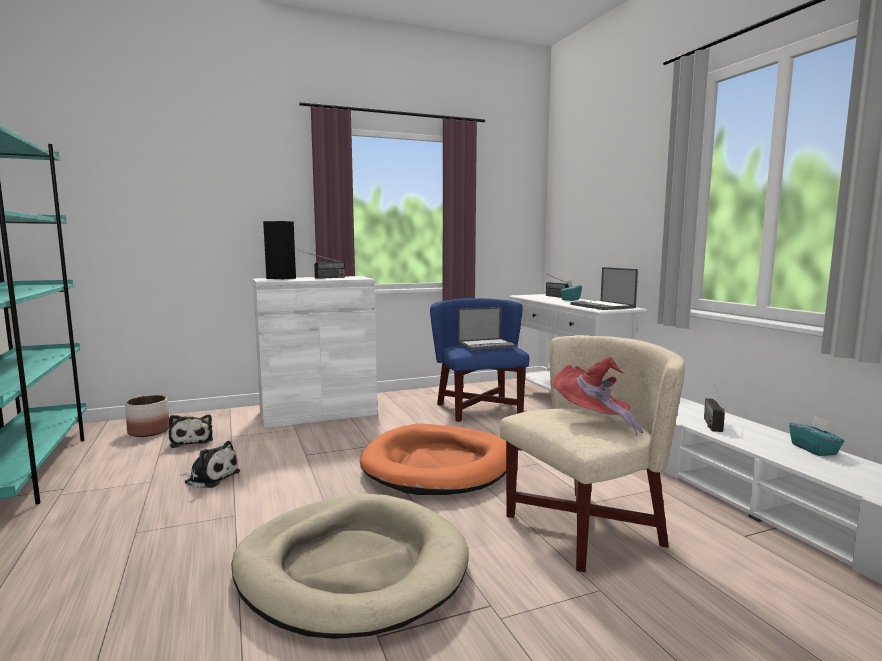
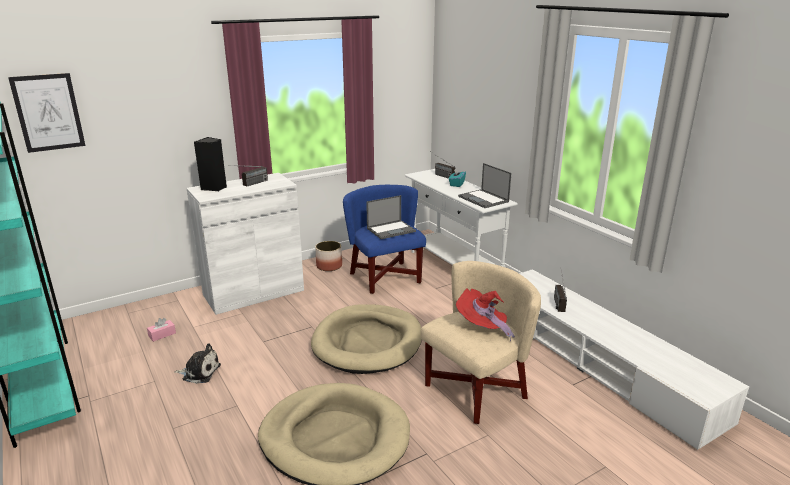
camera: 10 degrees left, 15 degrees up
(115, 180) = (48, 112): none -> picture
(149, 431) = (118, 327): planter -> planter (329, 266)
(192, 441) = (162, 334): plush toy -> pink tissue box
(438, 465) = (368, 342): orange dog bed -> beige dog bed
(814, 449) = (619, 325): turquoise tissue box -> none

